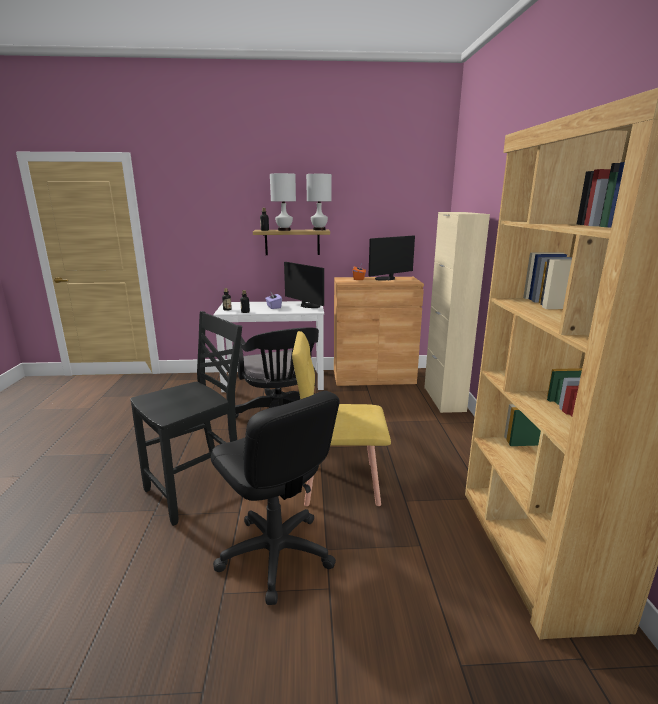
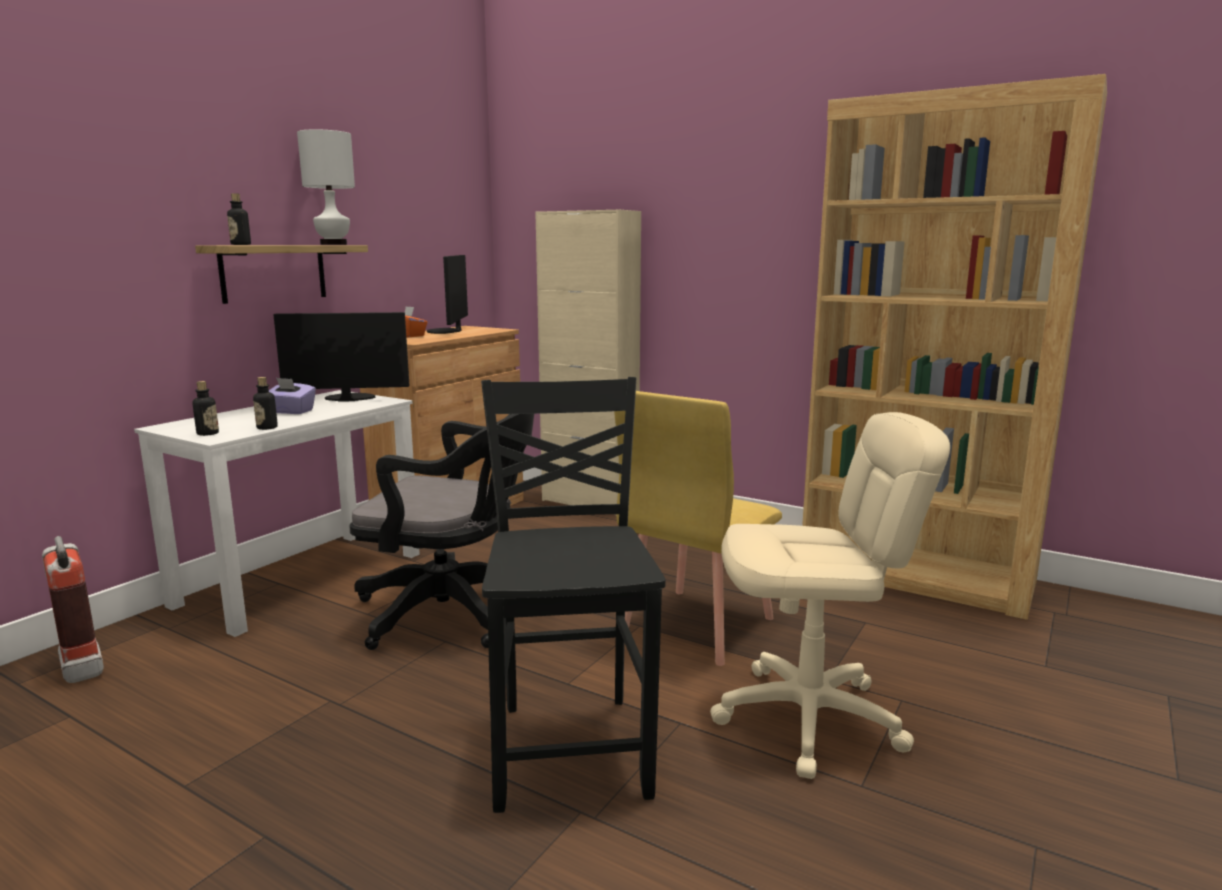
camera: 55 degrees left, 5 degrees down
(184, 381) = (81, 664): none -> fire extinguisher
(275, 554) = (809, 719): black office chair -> beige office chair
(284, 230) = (276, 244): white table lamp -> none

